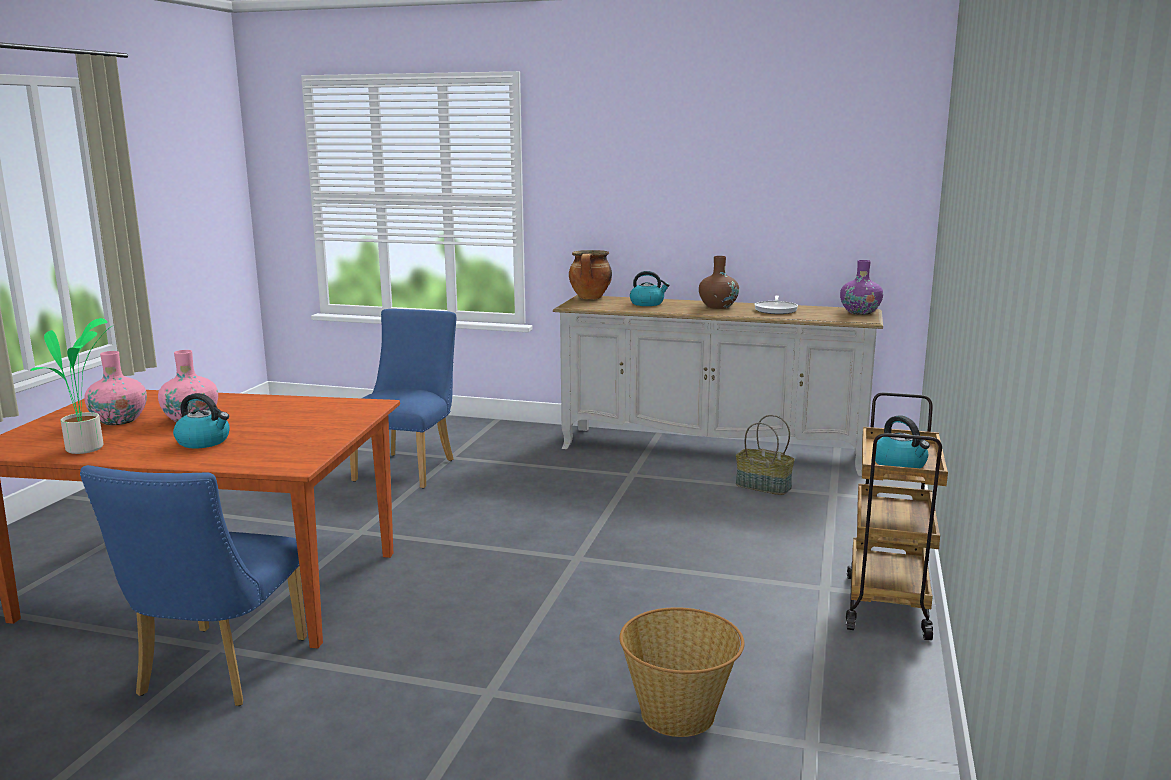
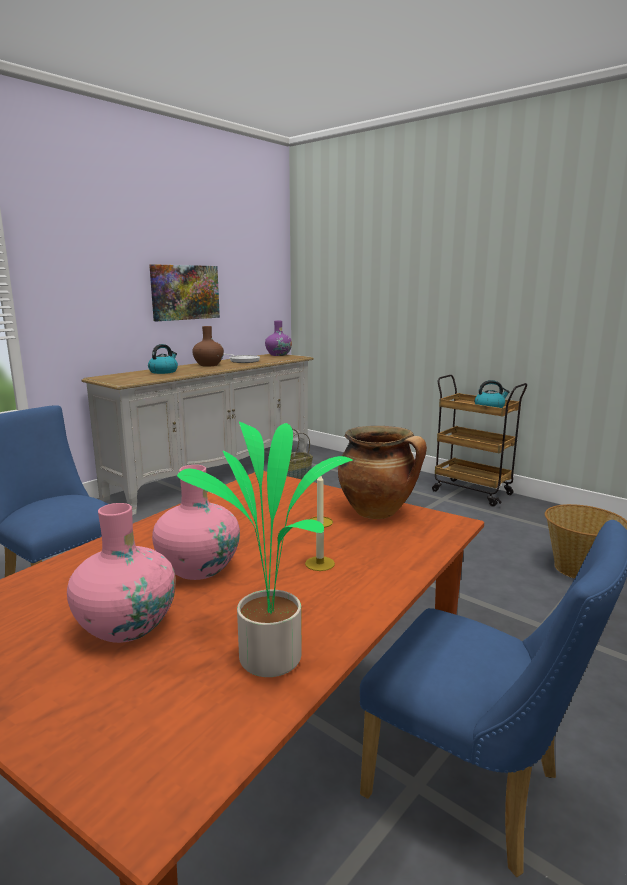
camera: 65 degrees left, 0 degrees up
(204, 441) = (320, 563): kettle -> candle
(590, 298) = (108, 377): cooking pot -> cooking pot (378, 512)
(724, 210) = (185, 292): none -> picture

